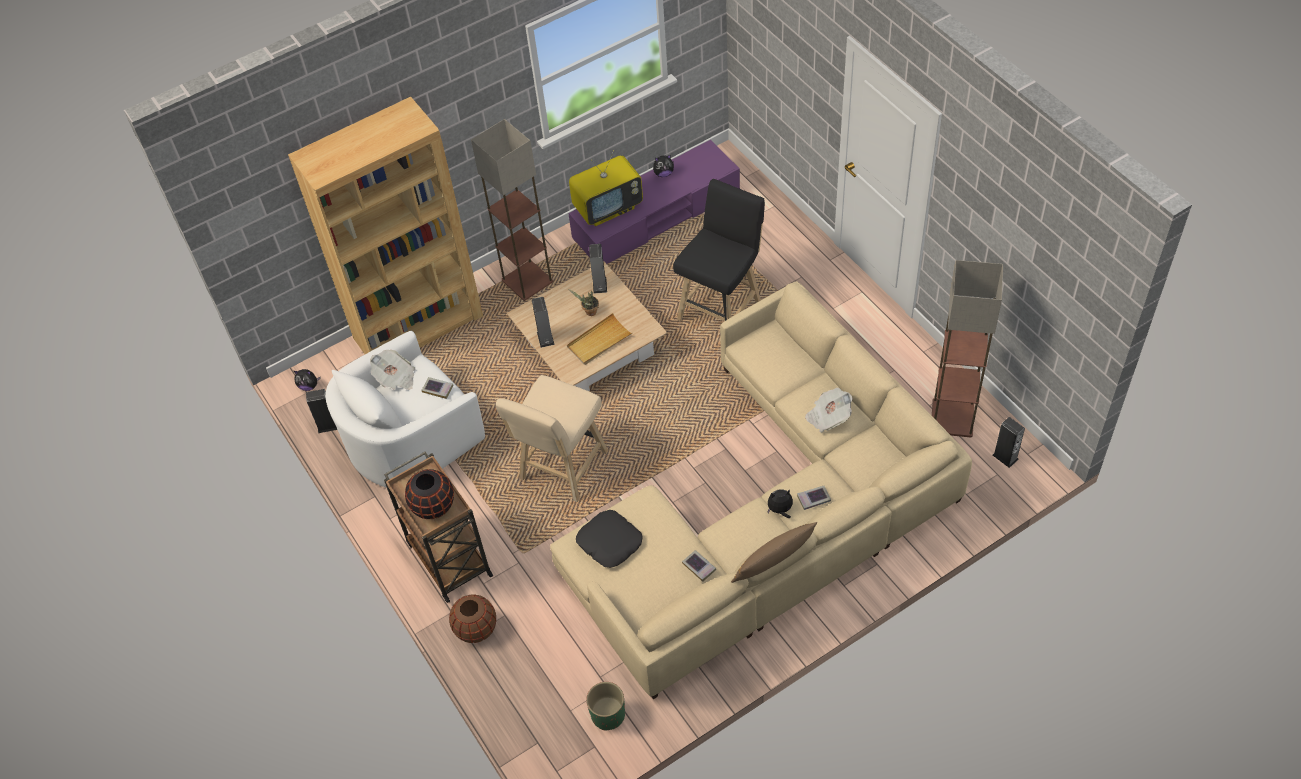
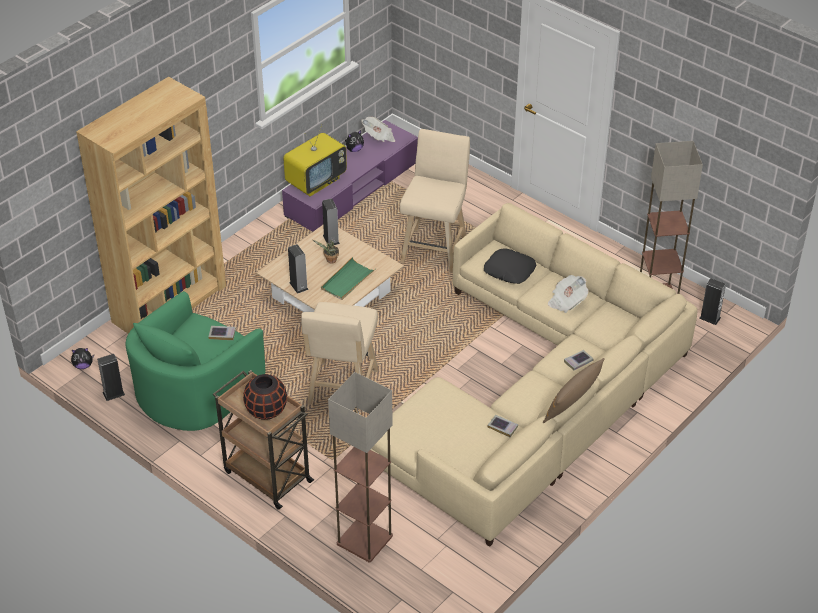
camera: 20 degrees left, 10 degrees down
(395, 378) = (180, 332): newspaper -> newspaper (379, 137)
(410, 438) = (195, 390): white armchair -> green armchair
(476, 628) = (313, 524): brown vase -> none
(526, 281) = (255, 254): floor lamp -> floor lamp (363, 540)
(599, 341) = (347, 281): beige tray -> green tray
(608, 715) = (455, 566): green planter -> none
(609, 542) = (419, 424): black pillow -> black pillow (509, 271)
(721, 307) = (435, 248): black stool -> beige stool
(780, 510) = (553, 375): plush toy -> none

